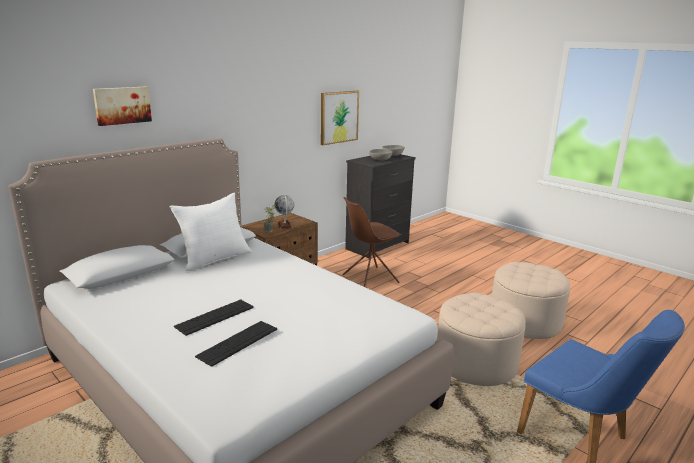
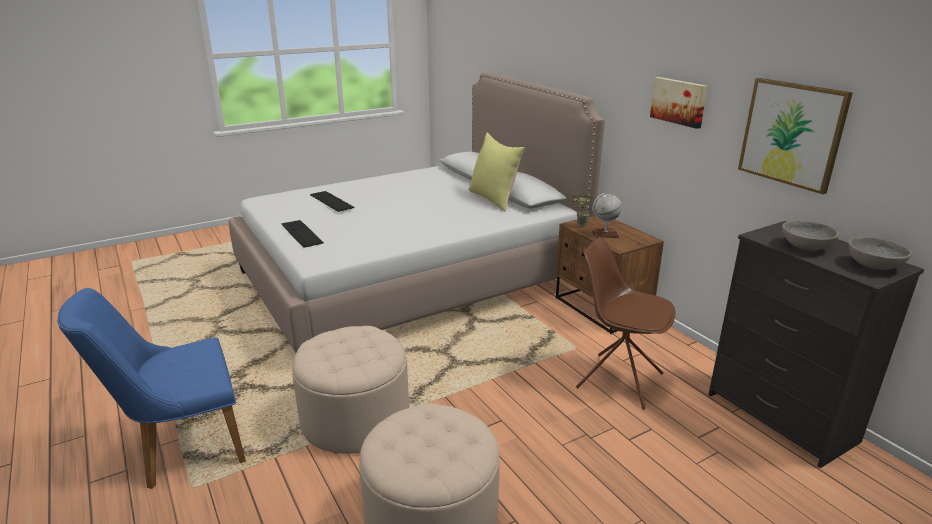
camera: 105 degrees right, 5 degrees up
(122, 105) = (541, 42): picture -> picture (679, 101)
(215, 258) = (494, 199): white pillow -> yellow pillow
(215, 317) = (377, 197): keyboard -> keyboard (301, 233)
(369, 279) = (618, 380): brown chair -> brown chair turned 45 degrees counterclockwise

